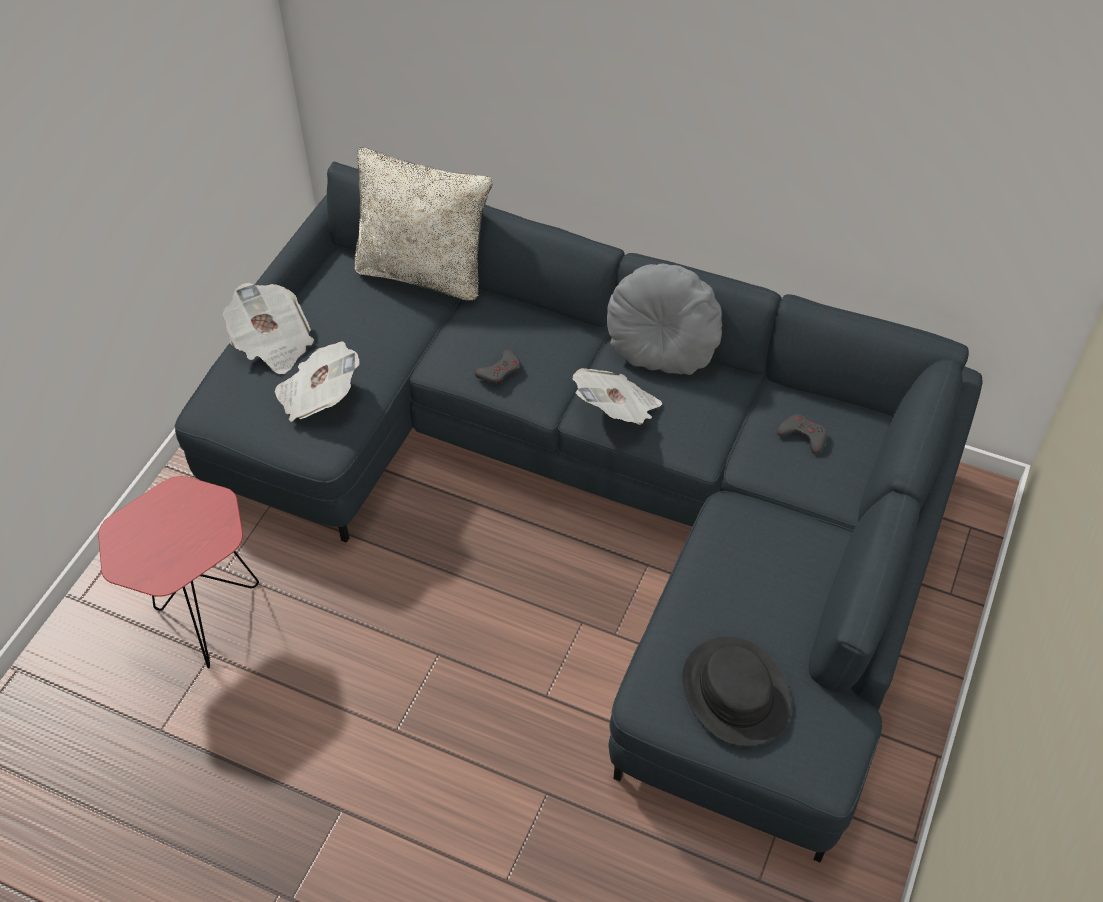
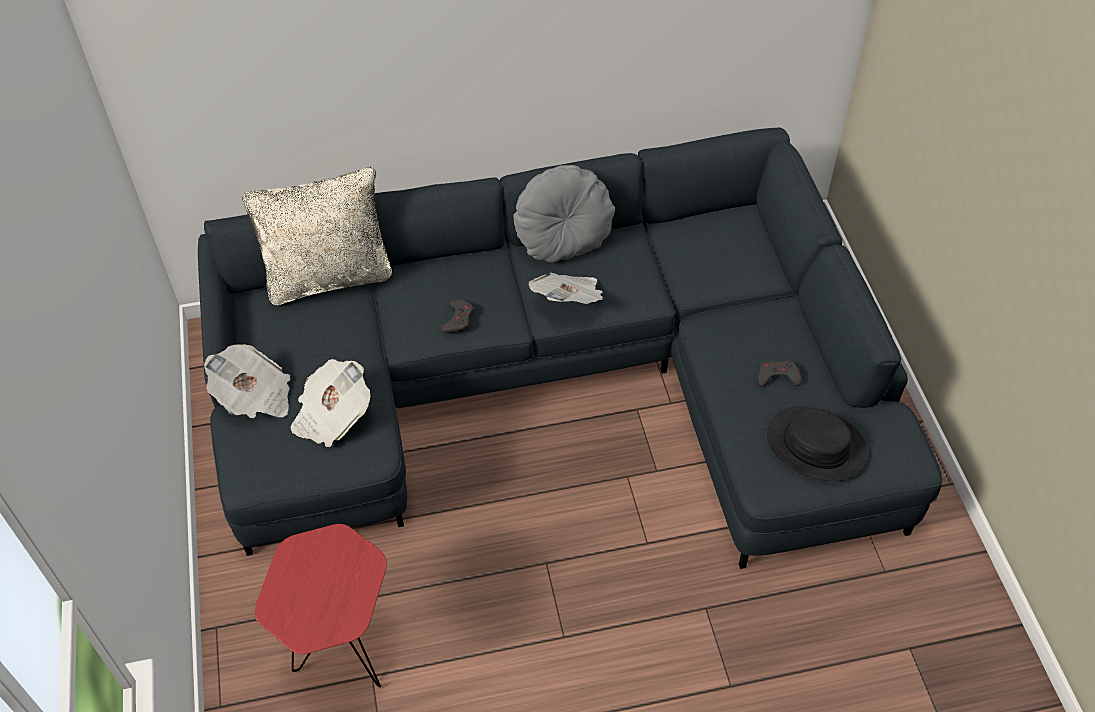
camera: 35 degrees left, 0 degrees up
(803, 436) = (708, 249): grey game controller -> grey game controller (777, 376)

